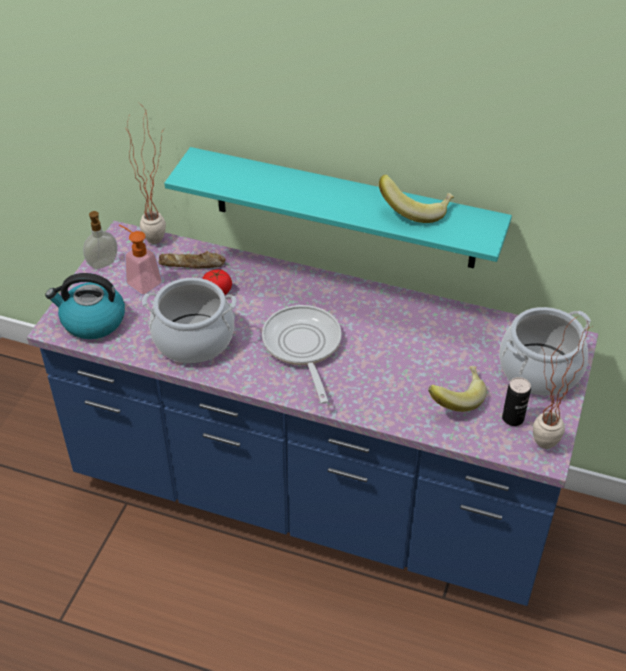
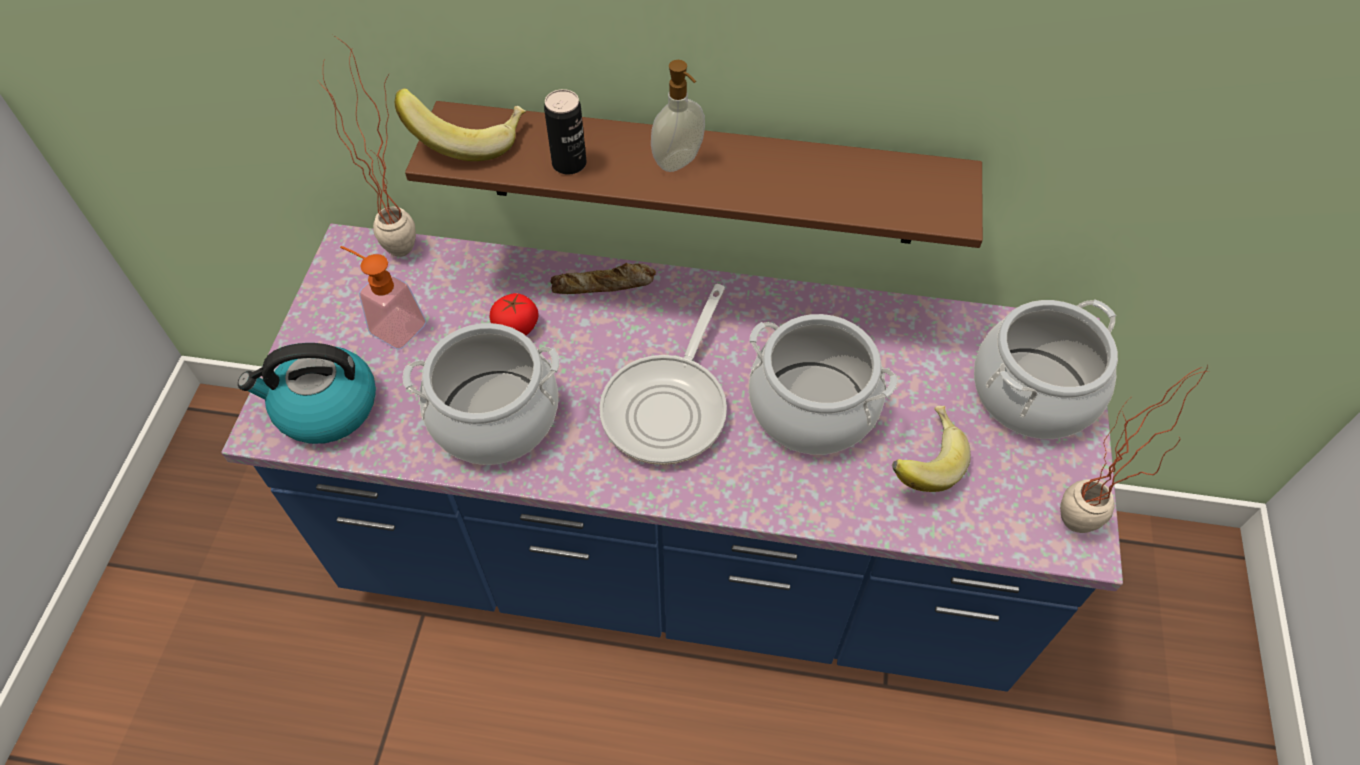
camera: 10 degrees left, 10 degrees up
(103, 264) = (327, 303): soap dispenser -> soap dispenser (679, 161)
(192, 264) = (468, 284): bread -> bread (604, 285)
(303, 347) = (669, 406): frying pan -> frying pan turned 135 degrees counterclockwise
(344, 209) = (701, 174): turquoise shelf -> brown shelf
(393, 360) = (812, 408): none -> cooking pot
(416, 210) = (830, 171): banana -> banana (469, 139)
(513, 418) = (1016, 484): can -> can (569, 163)

